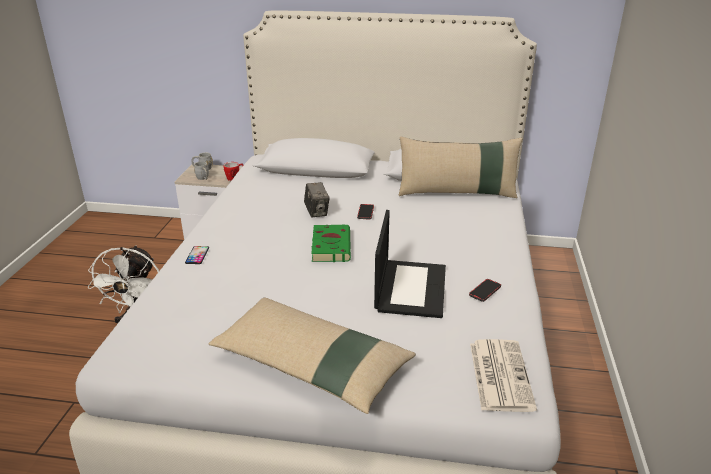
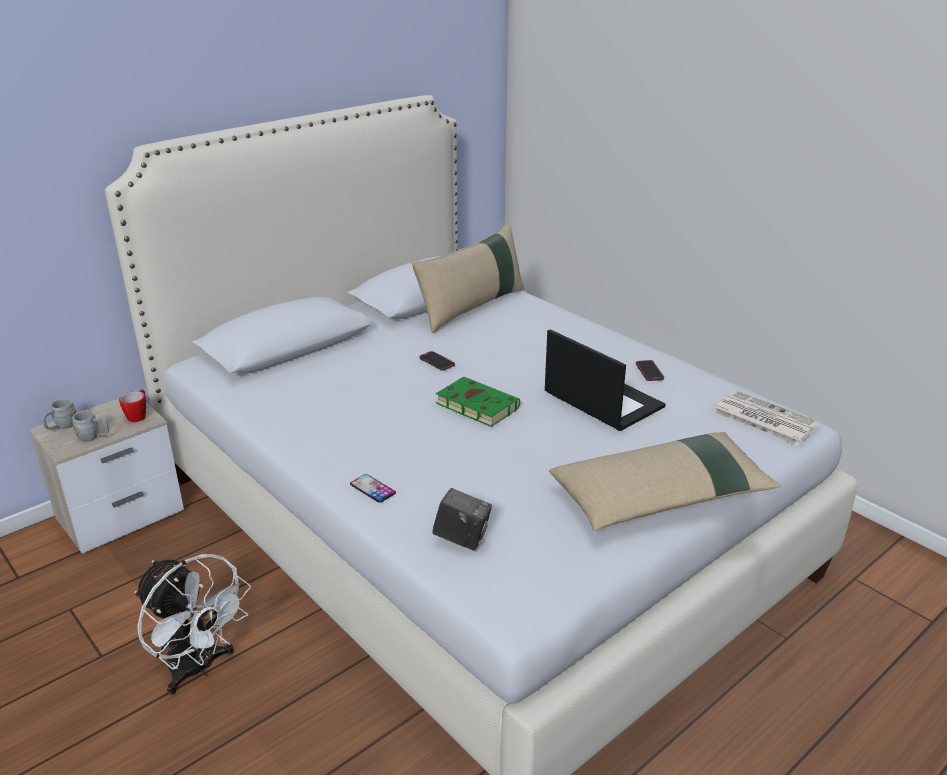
camera: 50 degrees left, 0 degrees up
(317, 212) = (392, 385): camera -> camera (462, 538)

